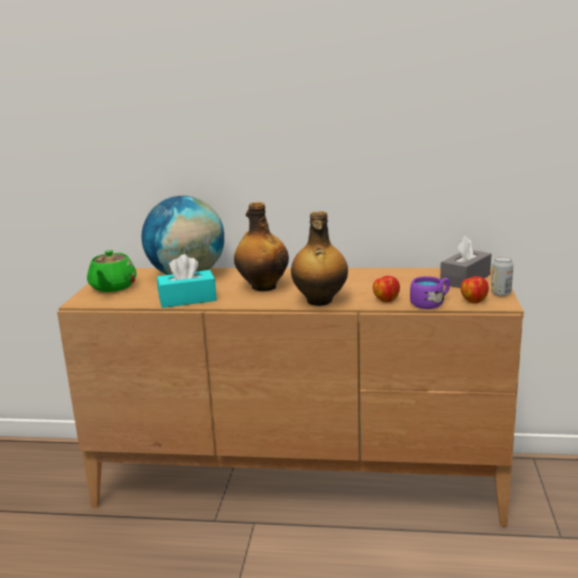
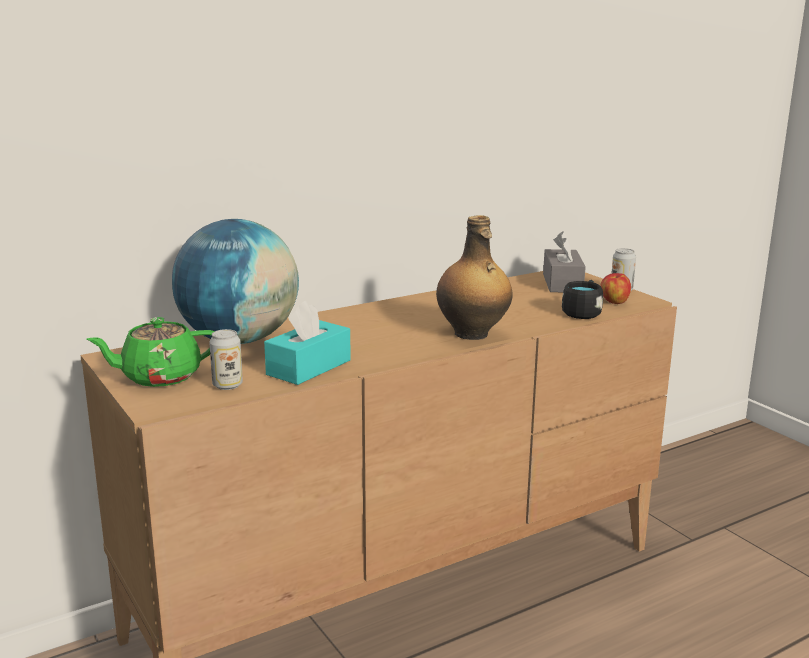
camera: 40 degrees left, 0 degrees up
(112, 287) = (159, 377): green teapot -> green teapot turned 105 degrees clockwise
(131, 299) = (227, 385): none -> can
(263, 287) = (371, 333): bottle -> none
(386, 300) = (535, 318): apple -> none
(430, 303) = (583, 312): purple mug -> black mug

